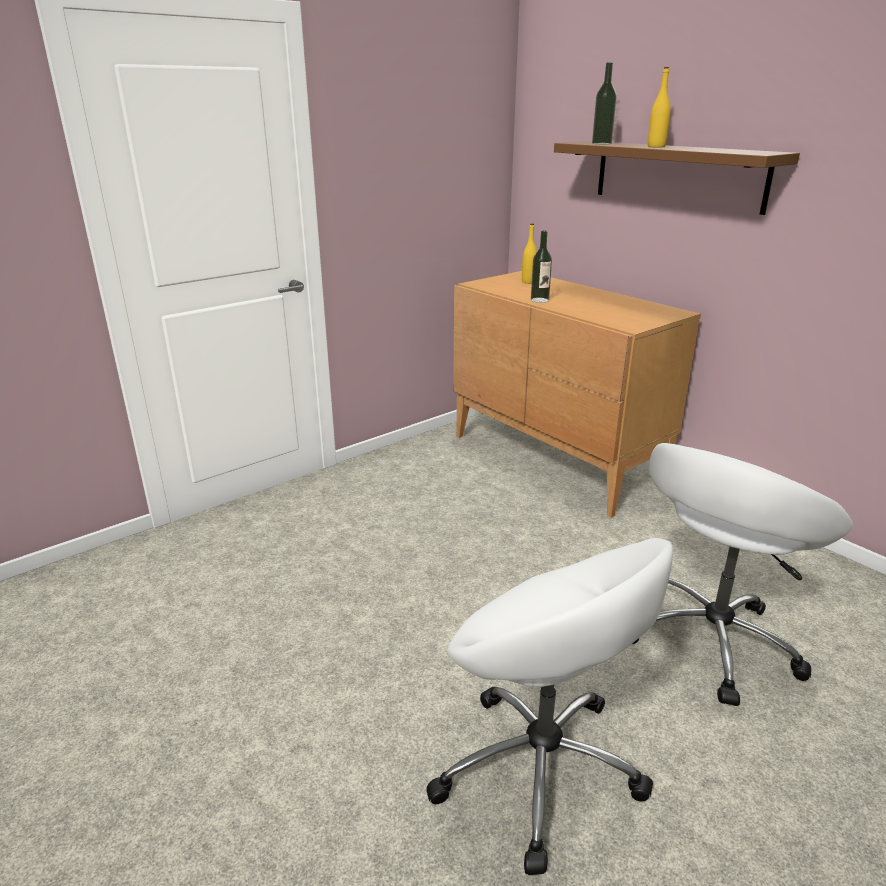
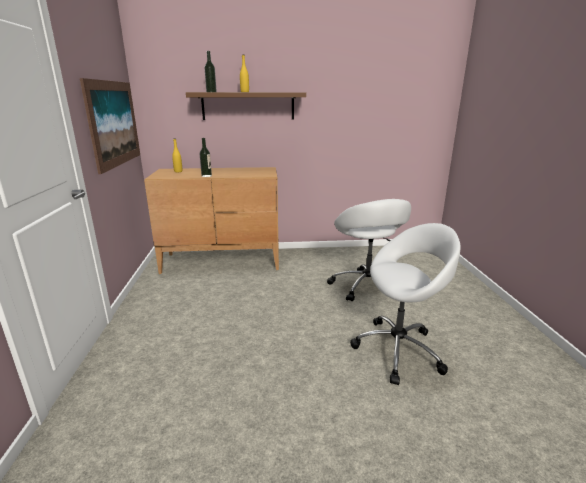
camera: 55 degrees left, 5 degrees down
(434, 190) = (114, 123): none -> picture

